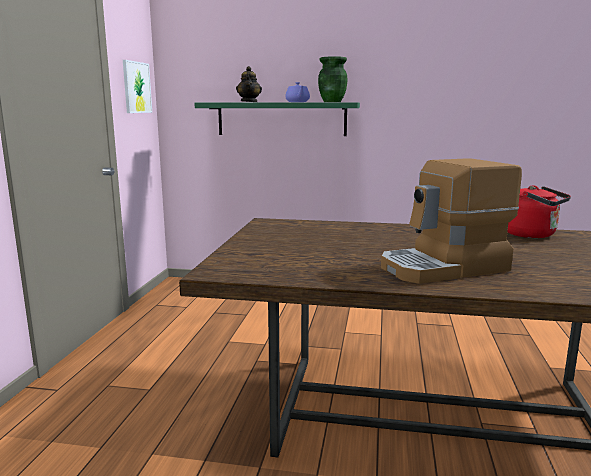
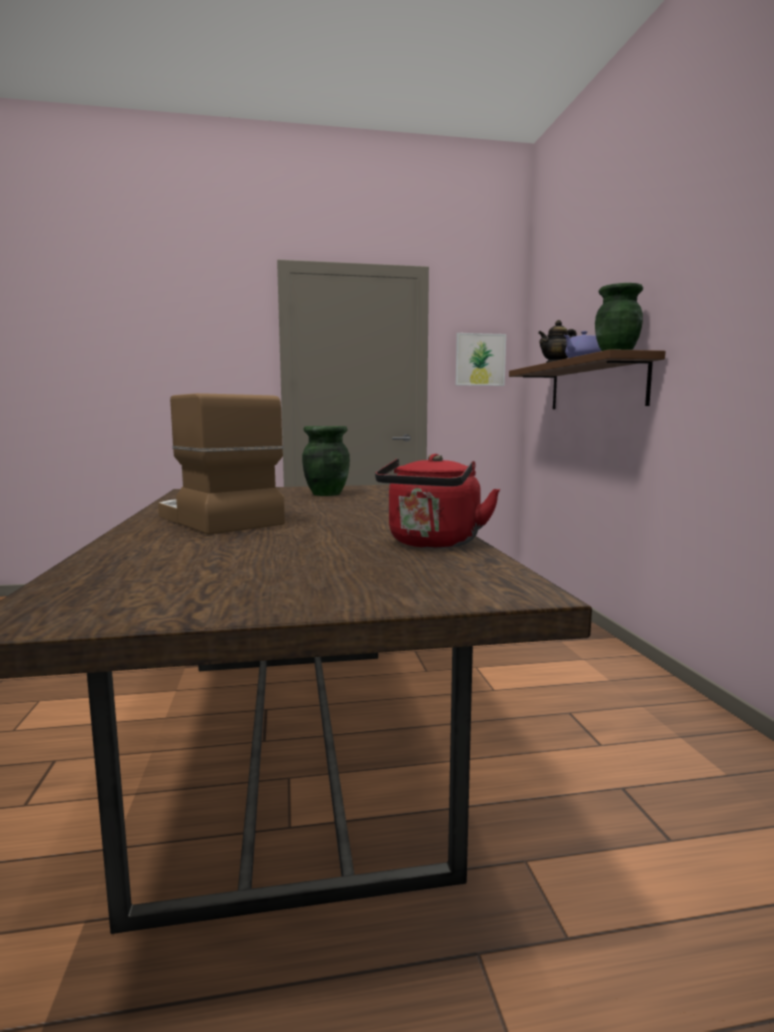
camera: 70 degrees right, 5 degrees down
(281, 119) = (595, 385): green shelf -> brown shelf
(304, 235) = (325, 494): none -> green vase

